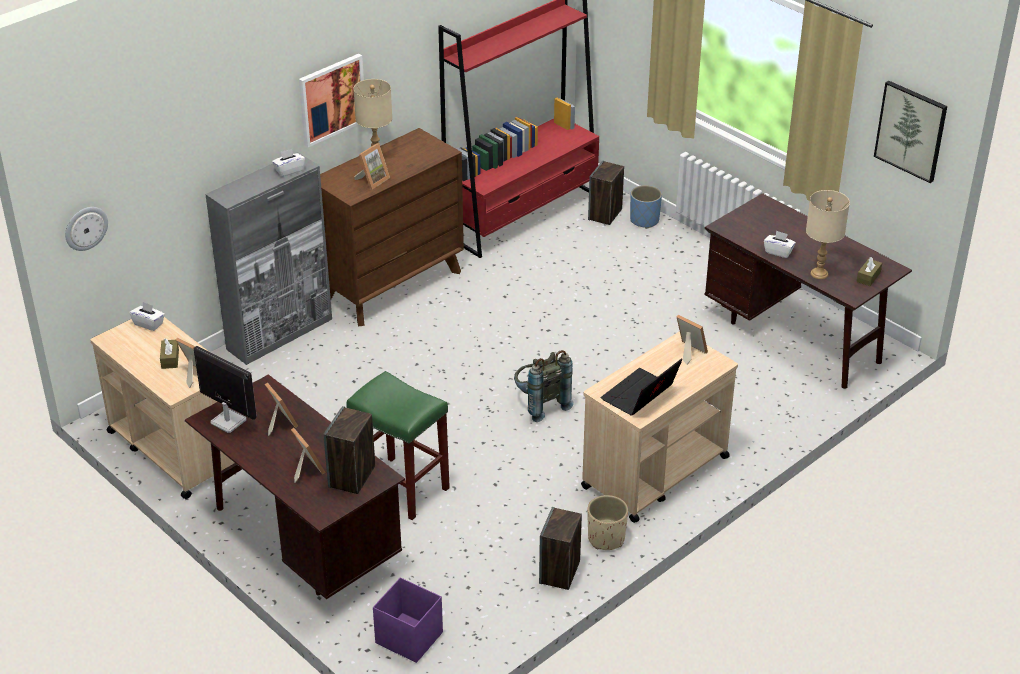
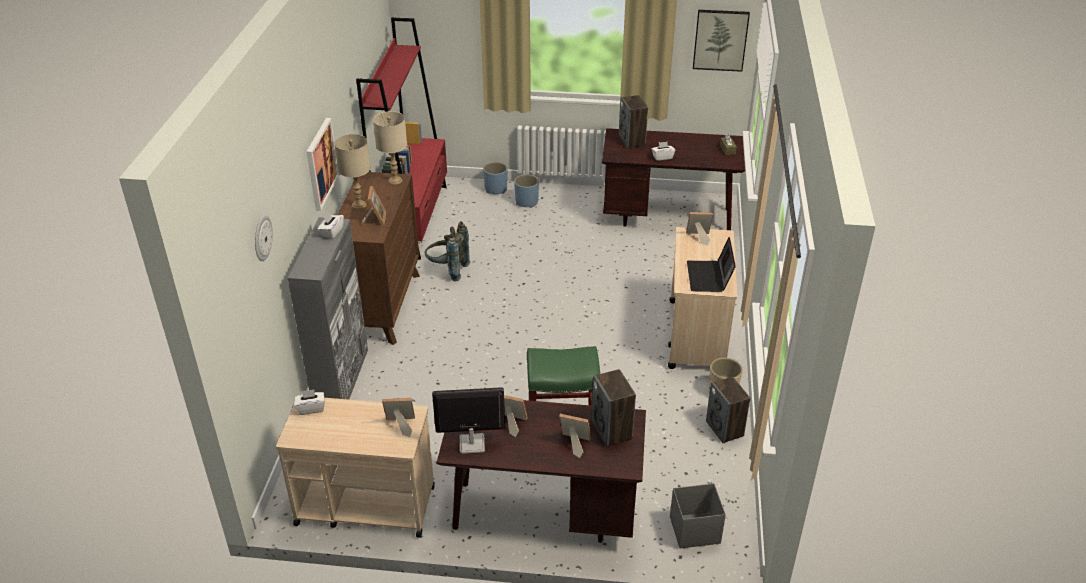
camera: 40 degrees left, 0 degrees up
(85, 228) = (234, 346): wall clock -> wall clock (262, 238)
(170, 359) = (365, 424): brown tissue box -> none
(408, 637) = (694, 530): purple storage box -> grey storage box
(540, 404) = (578, 332): grey backpack -> grey backpack (447, 270)
(605, 215) = (467, 196): speaker -> speaker (632, 140)
(659, 249) = (526, 202): none -> blue planter
(819, 273) = (700, 159): beige table lamp -> beige table lamp (395, 181)

